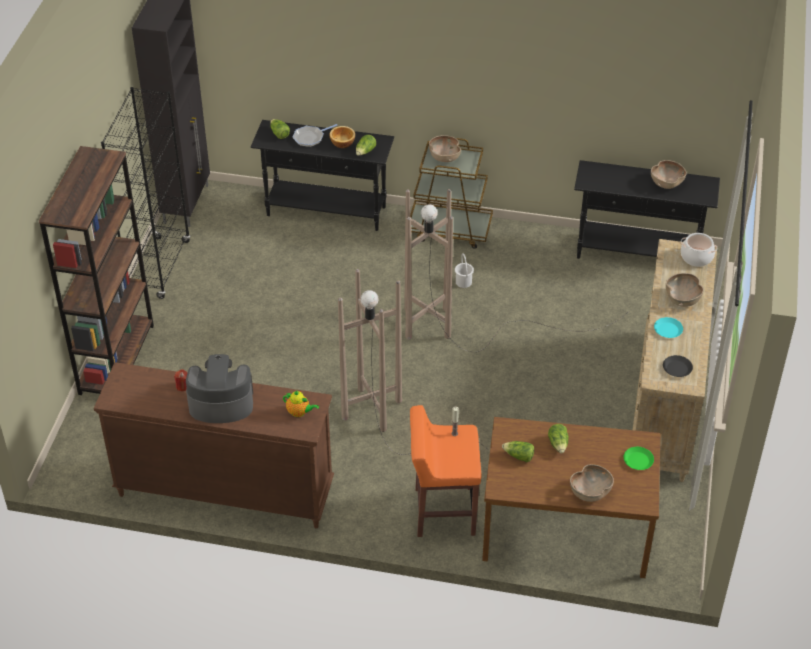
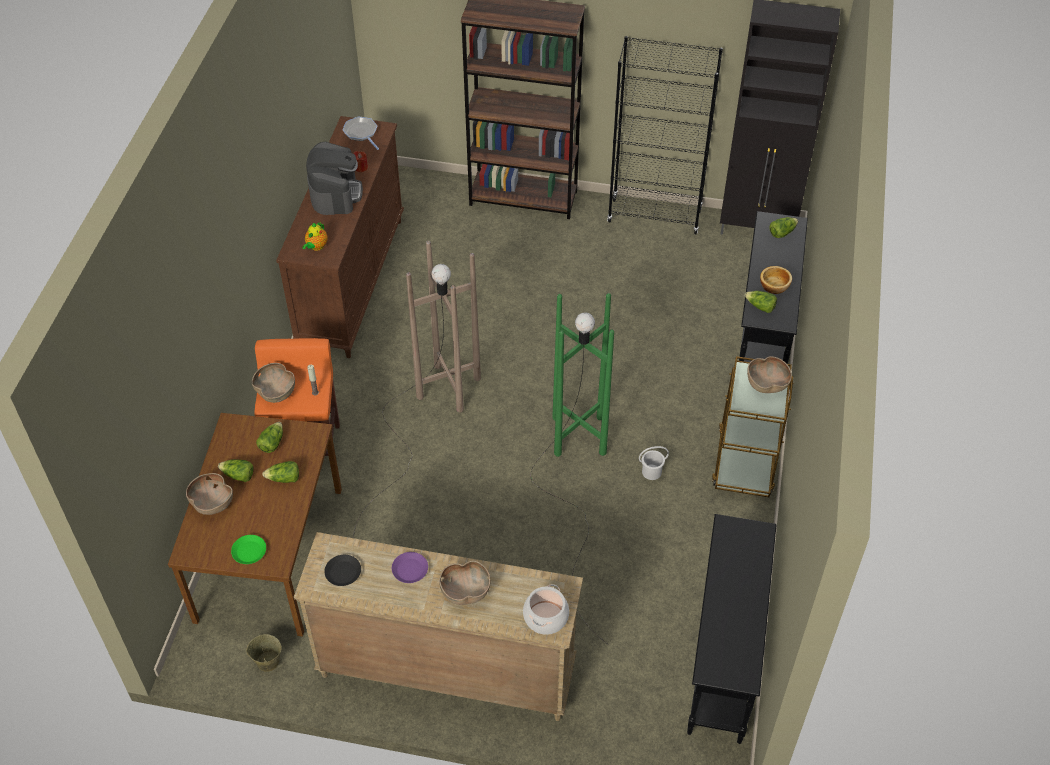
camera: 90 degrees right, 5 degrees up
(310, 138) = (779, 258): frying pan -> frying pan (361, 133)
(475, 328) = (573, 481): brown floor lamp -> green floor lamp
(558, 476) = (238, 475): none -> lettuce
(666, 183) = (737, 623): brown bowl -> brown bowl (276, 392)
(667, 330) = (410, 569): turquoise plate -> purple plate
(674, 519) = (267, 661): none -> beige bucket

